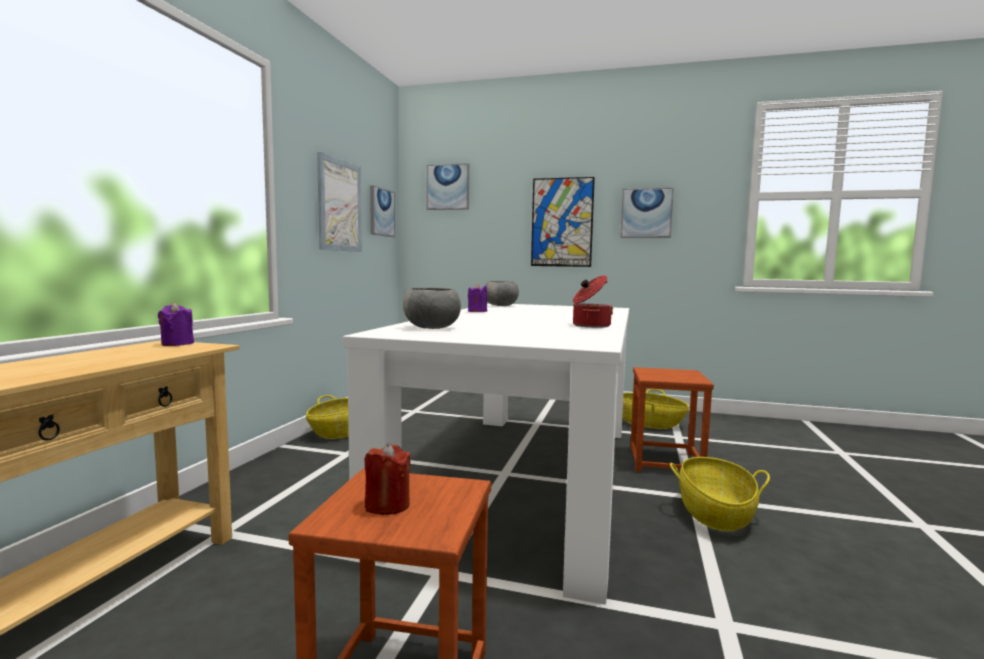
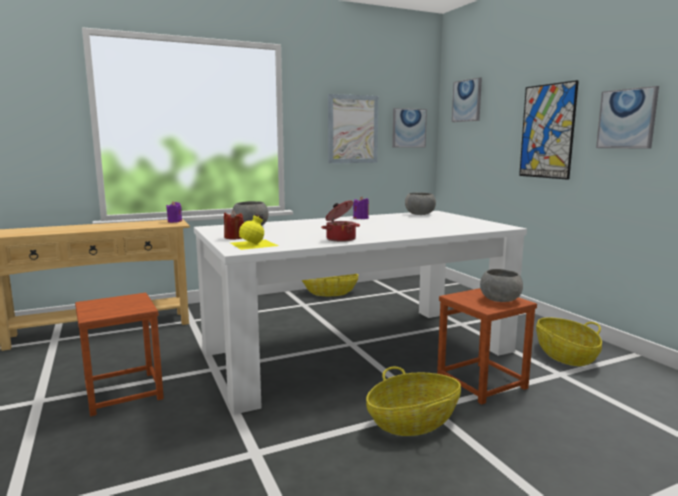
camera: 50 degrees right, 5 degrees up
(387, 505) = (110, 305): red candle -> red candle (234, 237)
(561, 339) = (254, 244): none -> yellow bottle
(679, 373) = (500, 300): none -> grey bowl

